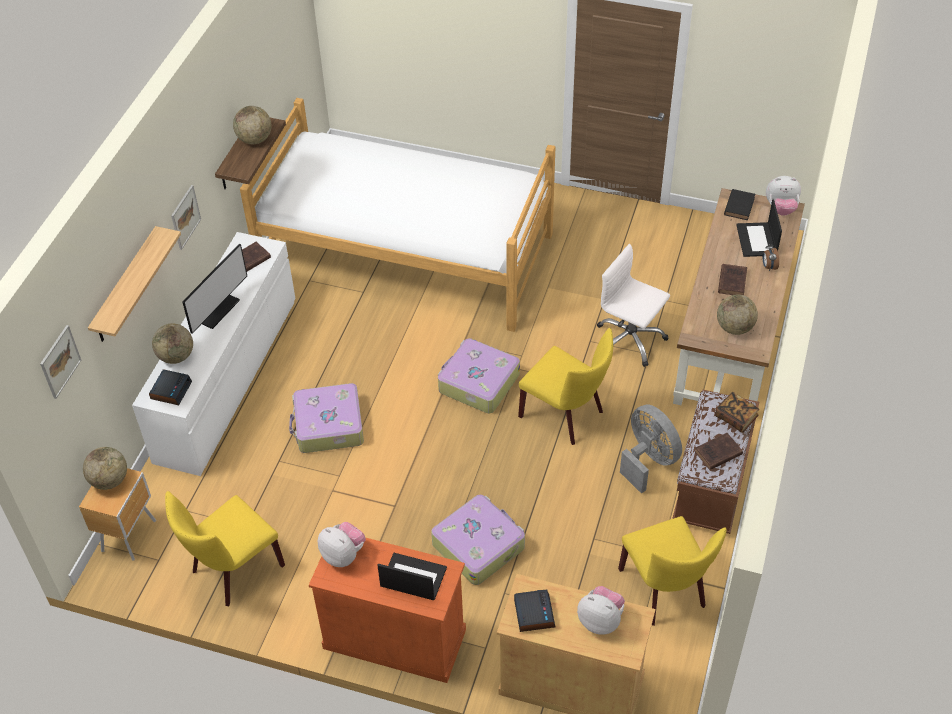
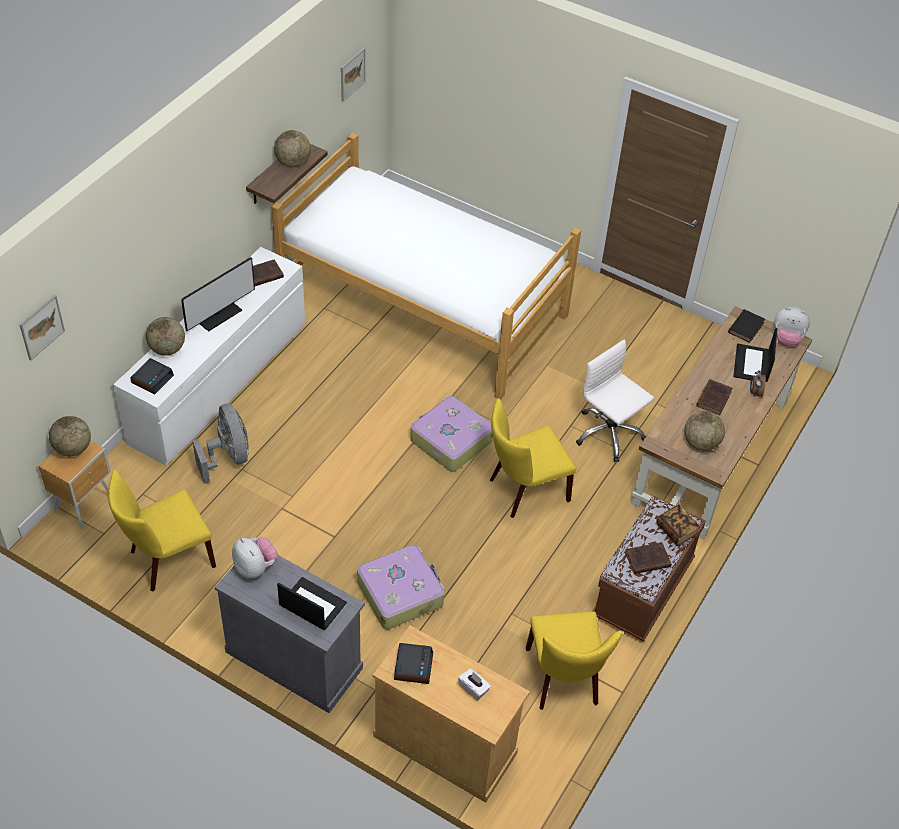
camera: 10 degrees right, 0 degrees up
(126, 286) = (127, 273): shelf -> none
(185, 217) = (205, 221): picture -> picture (352, 74)
(328, 426) = (297, 447): suitcase -> none
(395, 638) = (294, 659): orange cabinet -> grey cabinet
(566, 415) = (524, 490): yellow chair -> yellow chair turned 105 degrees clockwise
(600, 620) = (474, 688): plush toy -> white tissue box
(648, 460) = (589, 552): grey fan -> grey fan (228, 457)

